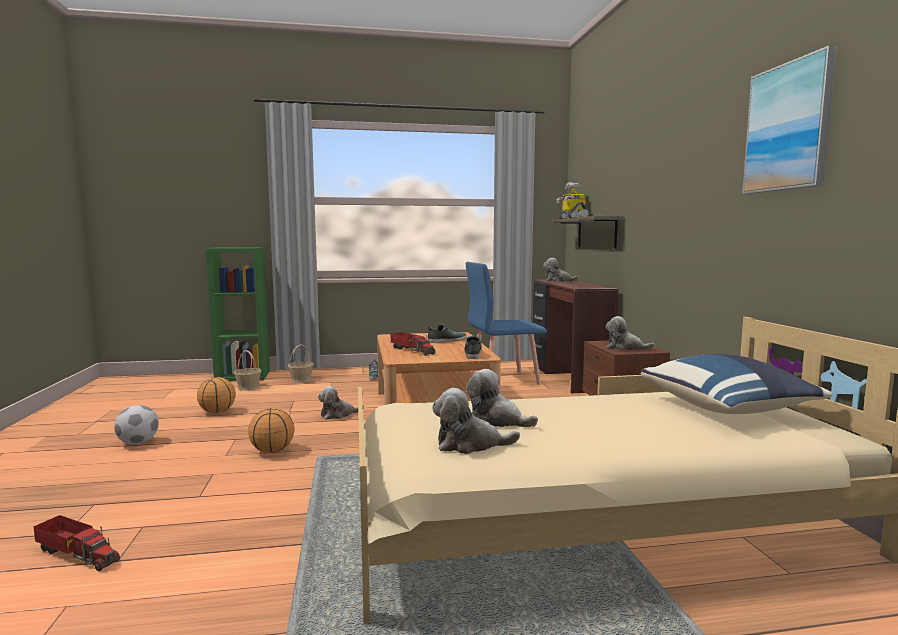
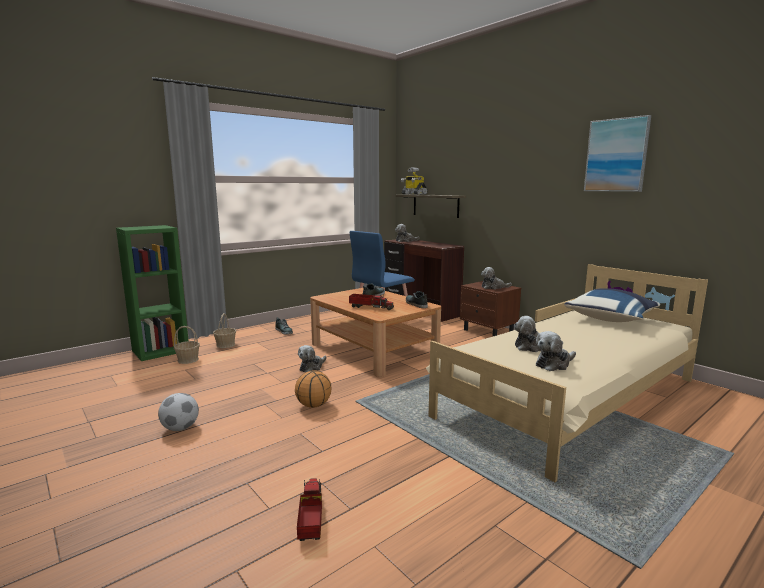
camera: 30 degrees left, 5 degrees up
(77, 554) = (311, 516): toy truck -> toy truck turned 90 degrees counterclockwise
(218, 412) = (203, 386): basketball -> none

